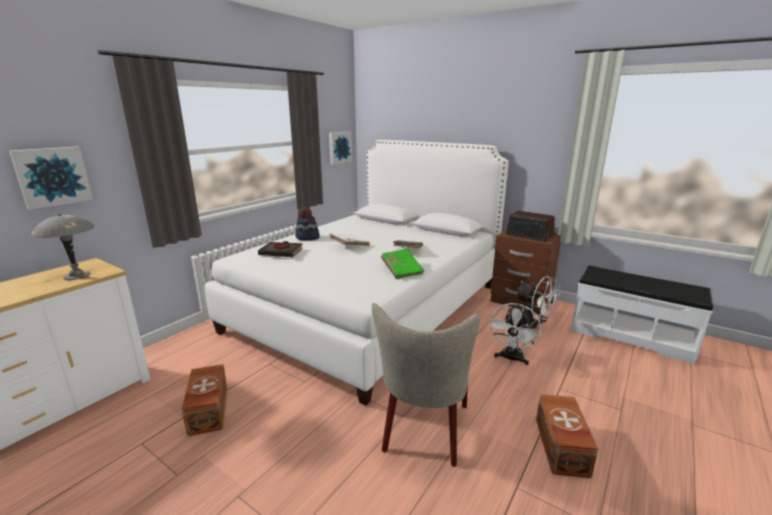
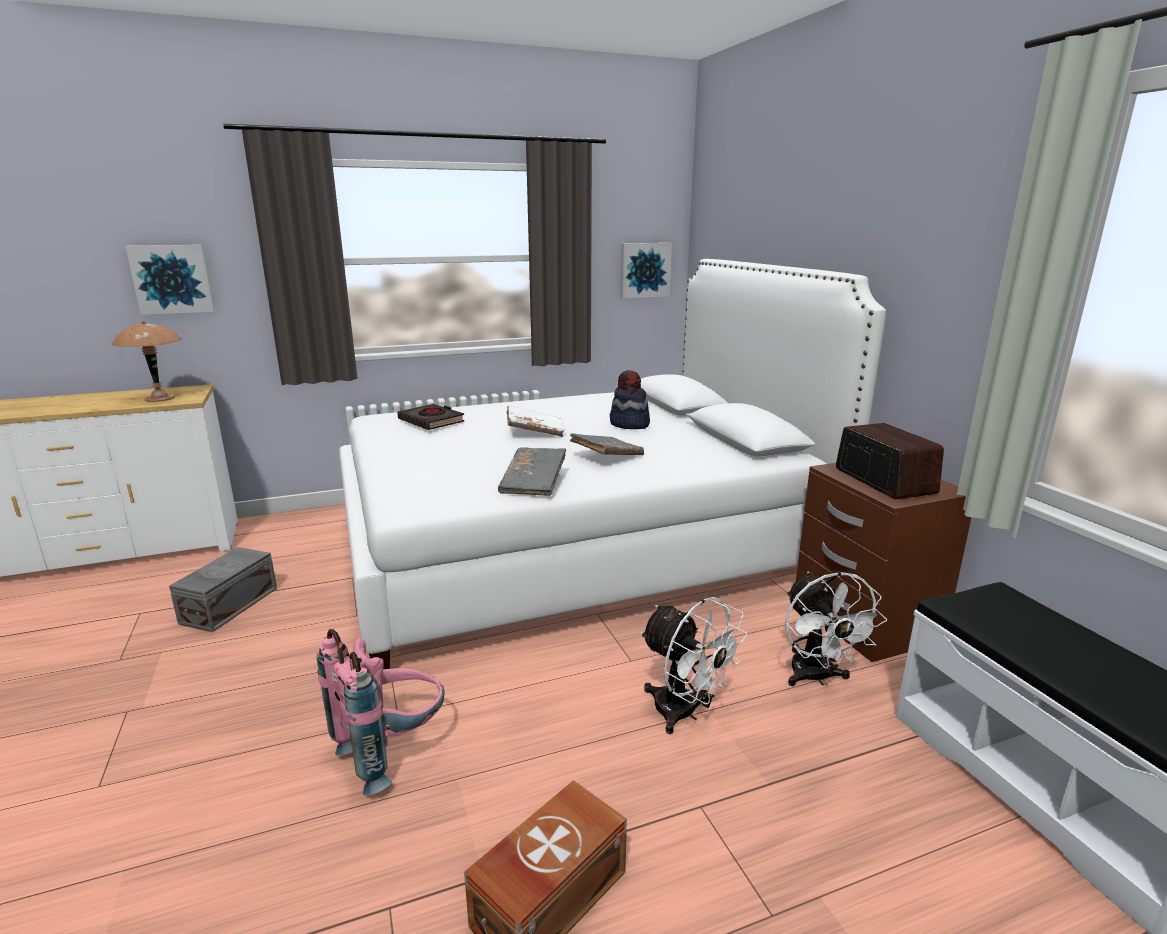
camera: 35 degrees right, 0 degrees up
(77, 275) = (160, 398): grey table lamp -> brown table lamp
(207, 411) = (227, 606): brown storage box -> grey storage box
(307, 238) = (505, 409): hat -> hat (629, 424)
(402, 270) = (534, 483): green book -> grey book
(424, 431) = (392, 751): beige chair -> pink backpack
(511, 359) = (685, 713): white fan -> white fan turned 105 degrees counterclockwise

